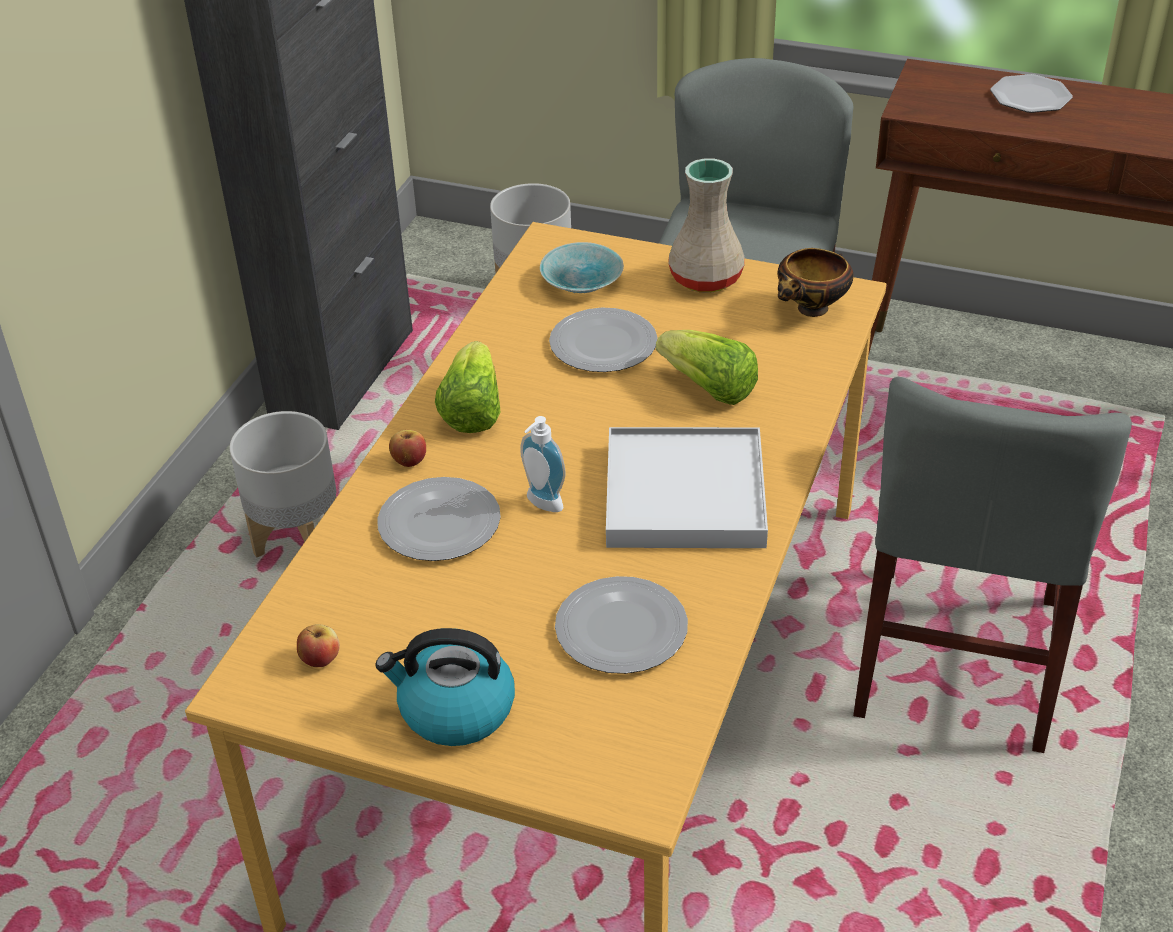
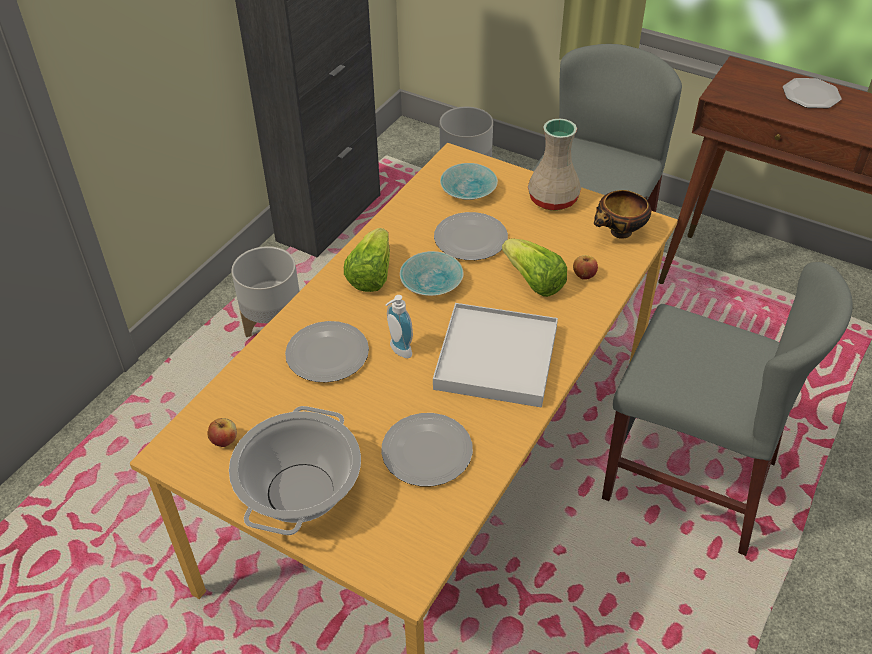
camera: 10 degrees right, 5 degrees up
(409, 461) = (320, 306): apple -> apple (584, 275)
(454, 710) = (301, 493): kettle -> cooking pot
(566, 410) = (433, 283): none -> turquoise bowl
(958, 656) = (689, 480): grey chair -> grey chair turned 90 degrees counterclockwise

